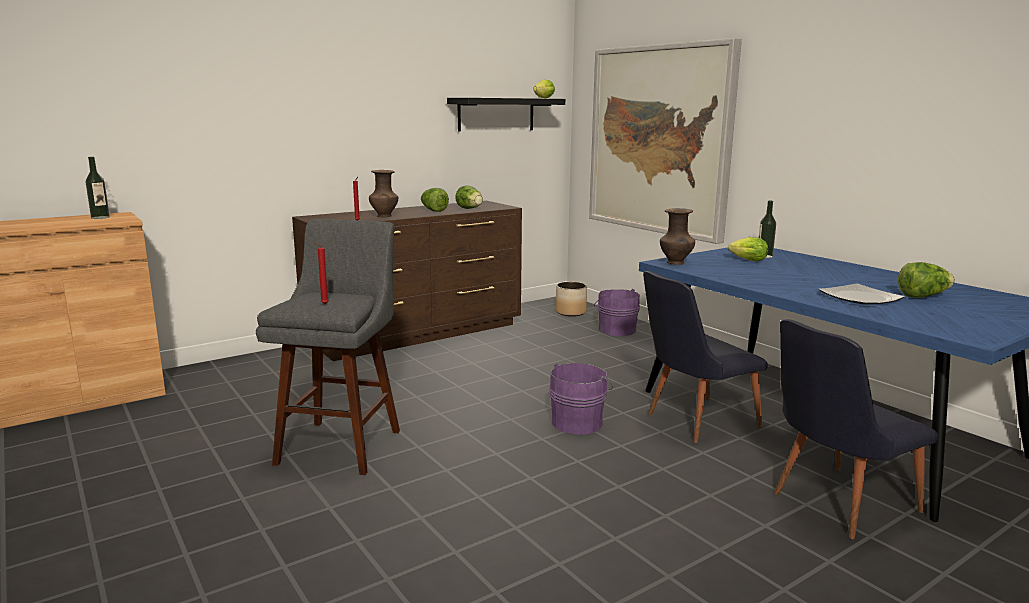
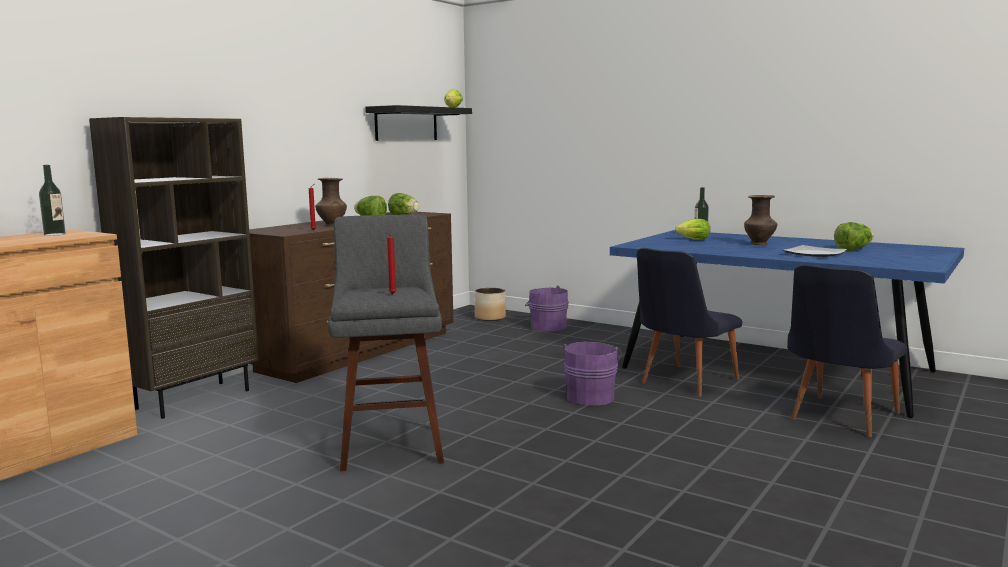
camera: 20 degrees left, 5 degrees down
(240, 365) = (193, 399): none -> brown bookcase
(659, 140) = (569, 144): picture -> none
(676, 263) = (641, 245): brown vase -> brown vase (759, 244)

